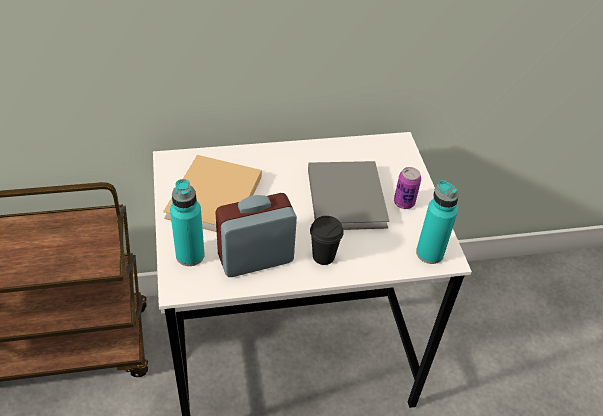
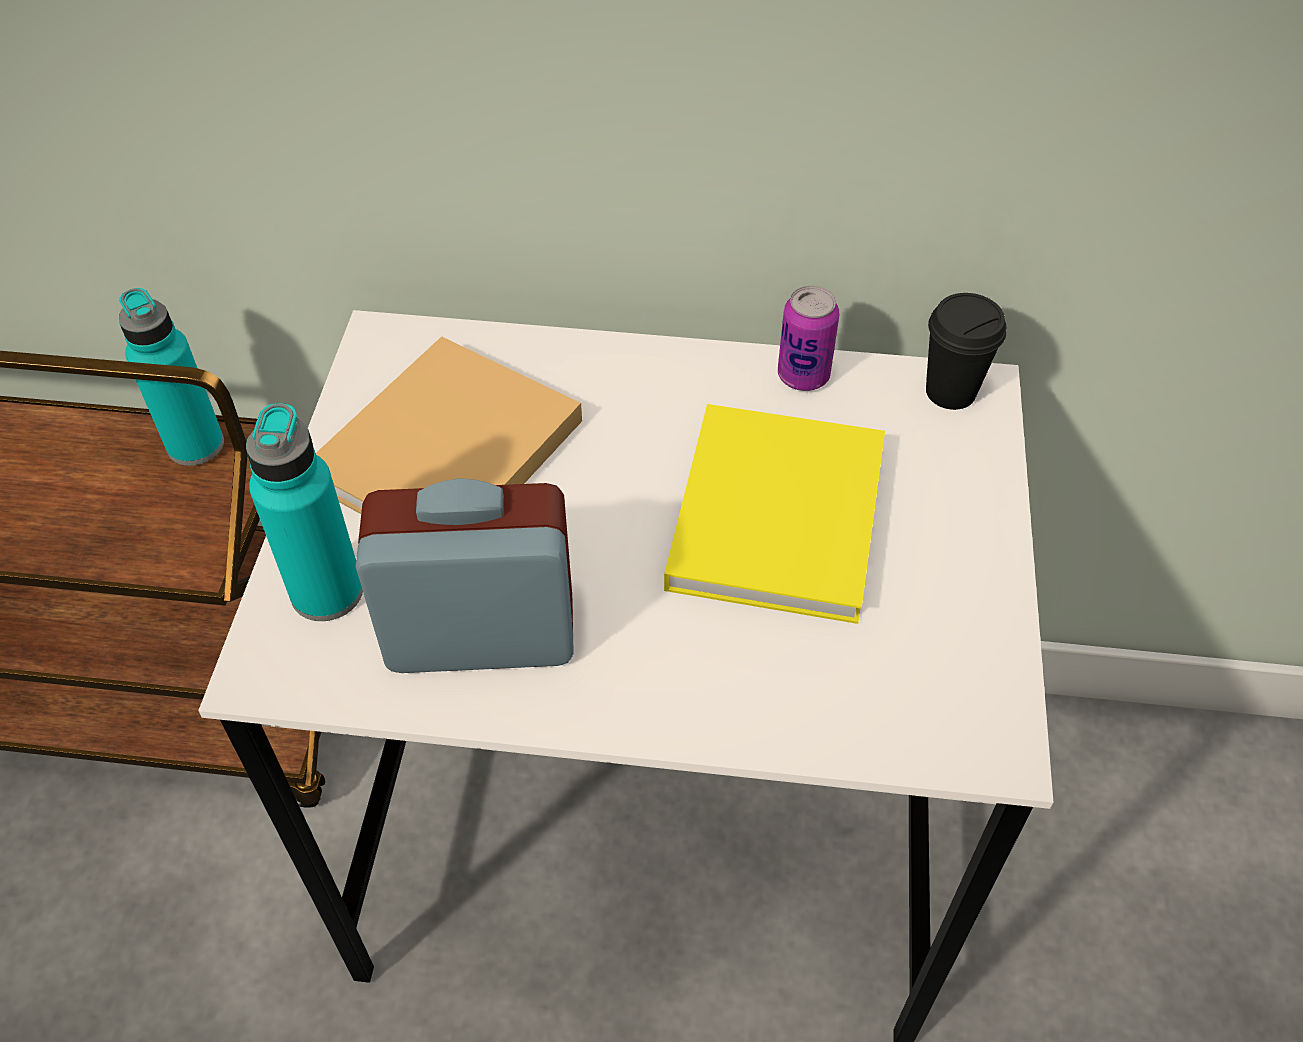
camera: 20 degrees right, 5 degrees up
(323, 256) = (656, 667): black cup -> black cup (950, 392)
(346, 195) = (778, 510): grey book -> yellow book
(404, 203) = (929, 560): can -> can (803, 376)
(429, 253) = (949, 721): turquoise bottle -> turquoise bottle (196, 445)

